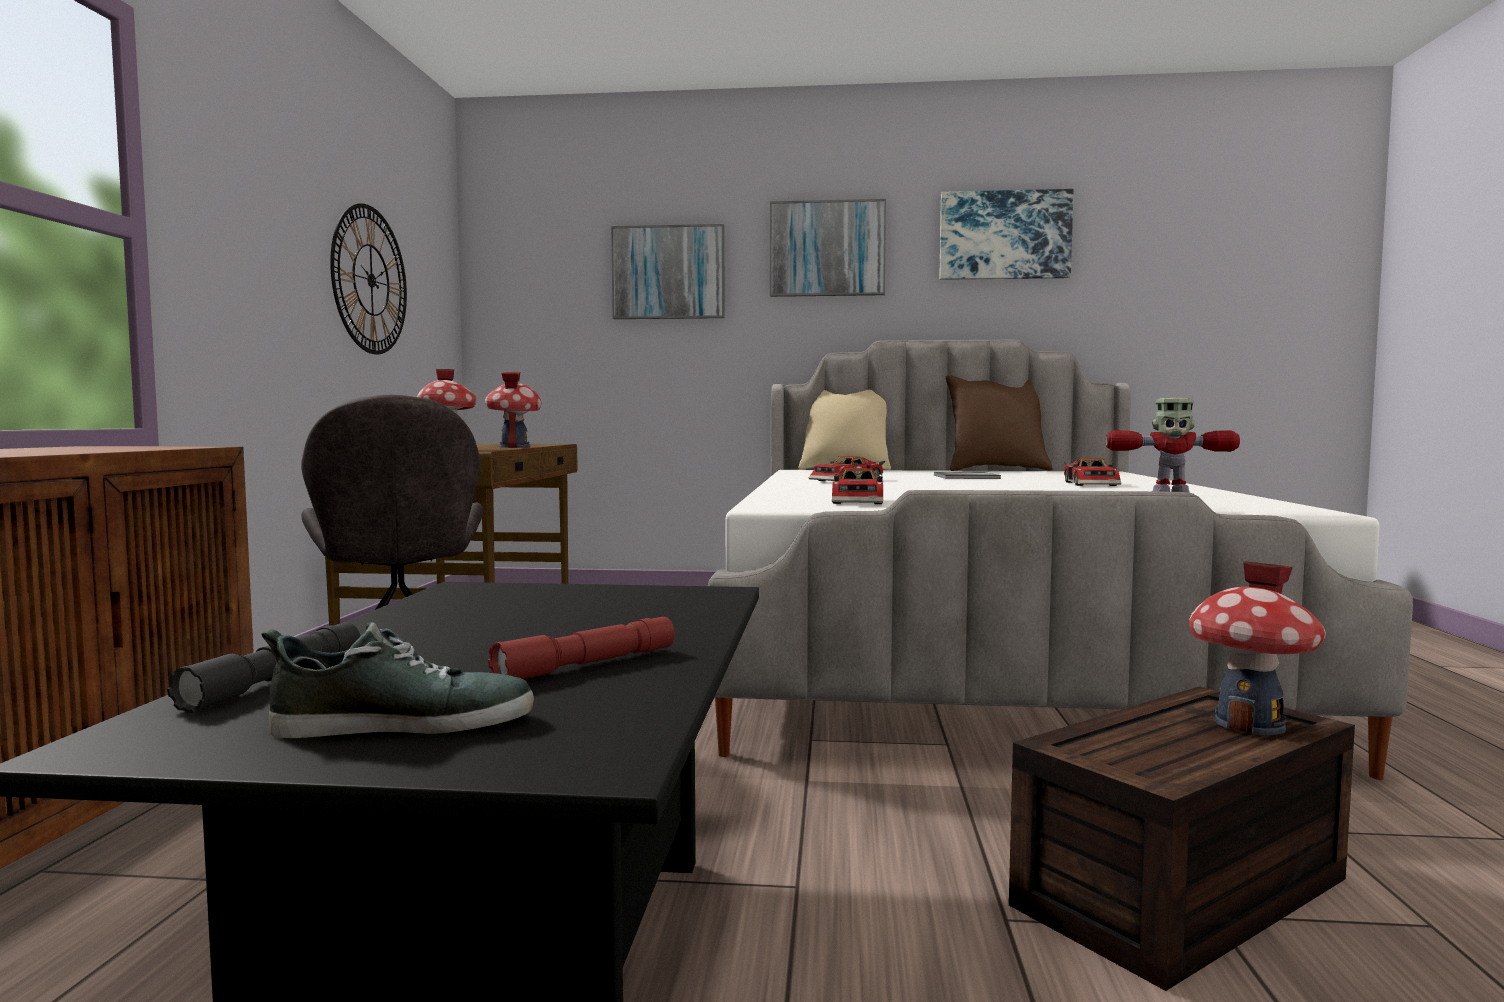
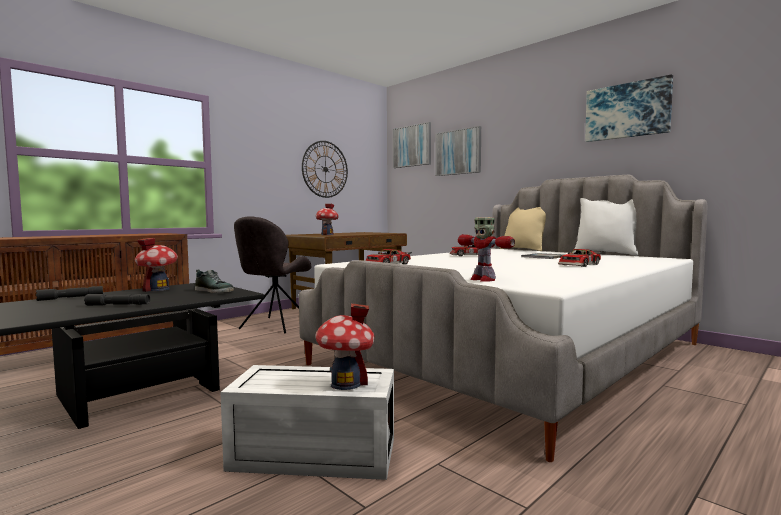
camera: 40 degrees right, 0 degrees up
(404, 722) = (44, 309): shoe -> shoe (214, 291)
(514, 447) = (358, 234): toy house -> toy house (158, 289)
(587, 665) = (118, 305): red flashlight -> grey flashlight
(827, 249) = (528, 132): picture -> picture (412, 146)
(997, 470) = (606, 254): brown pillow -> white pillow
(1183, 895) = (311, 455): brown storage box -> white storage box

